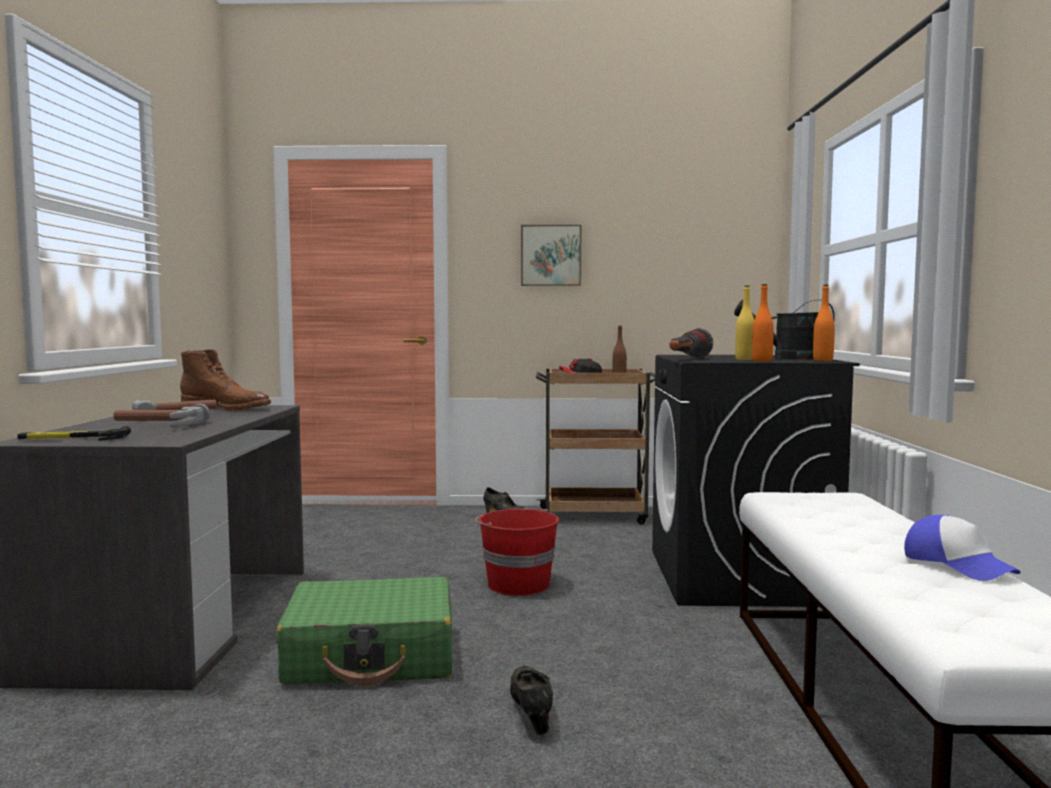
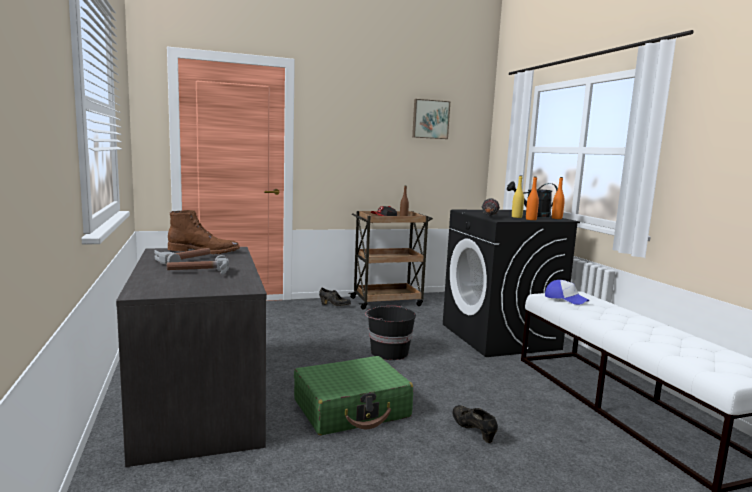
camera: 20 degrees left, 5 degrees up
(73, 439) = (171, 289): hammer -> none
(517, 584) = (388, 352): red bucket -> black bucket
(551, 255) = (360, 138): picture -> picture (430, 119)
(958, 565) = (676, 334): cap -> cap (565, 299)

